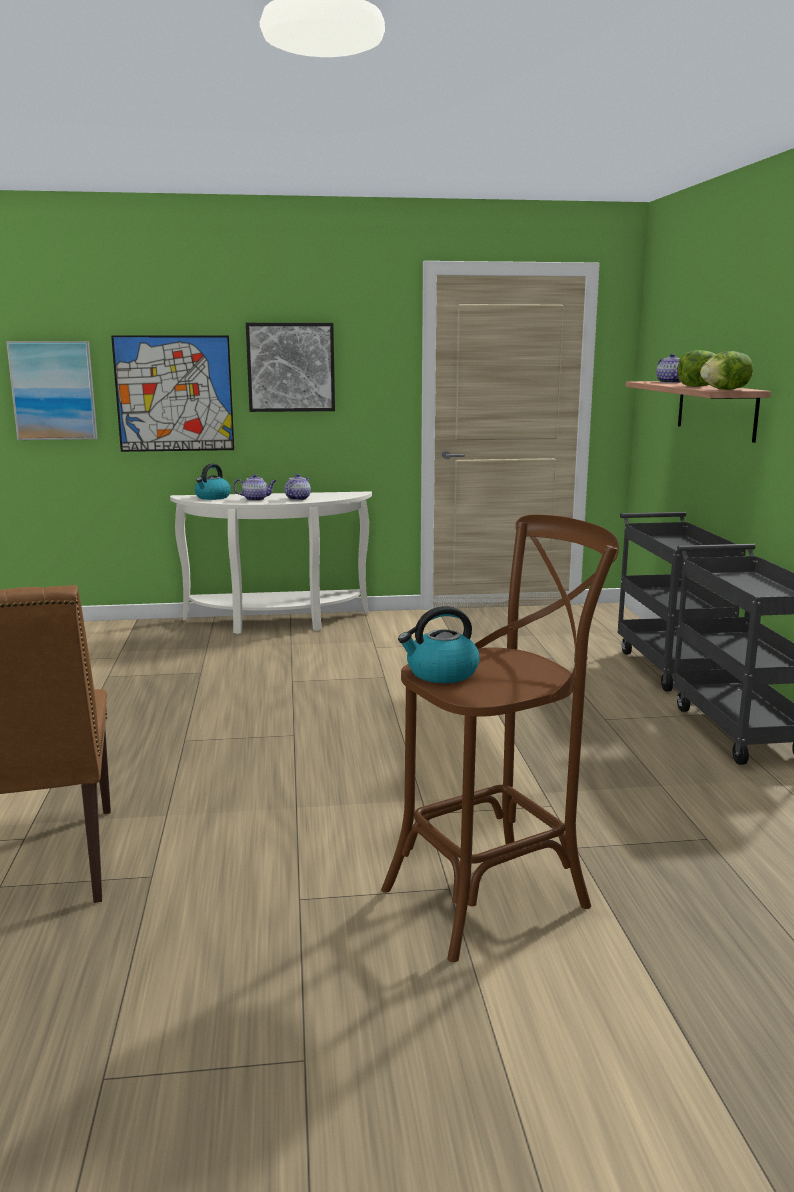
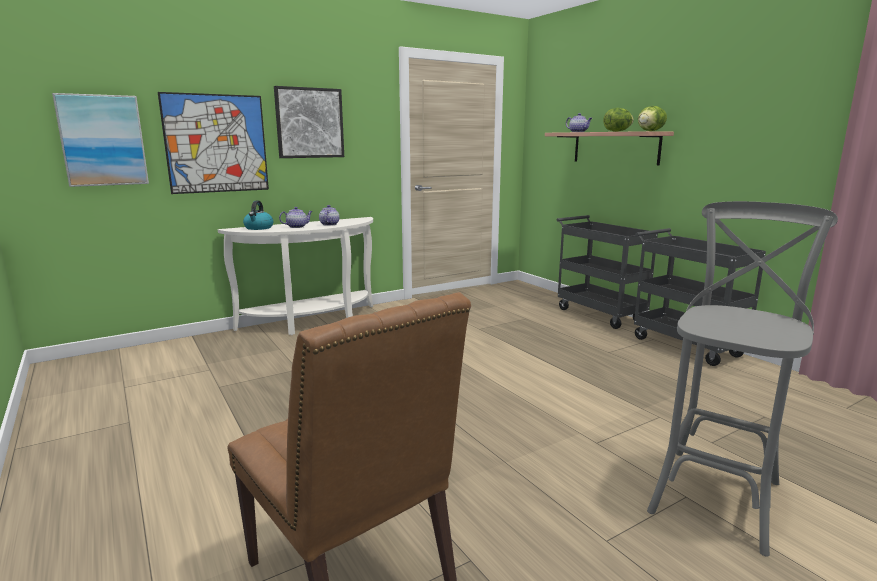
camera: 25 degrees left, 0 degrees up
(441, 673) = (718, 329): kettle -> none
(494, 895) = (718, 492): brown stool -> grey stool

